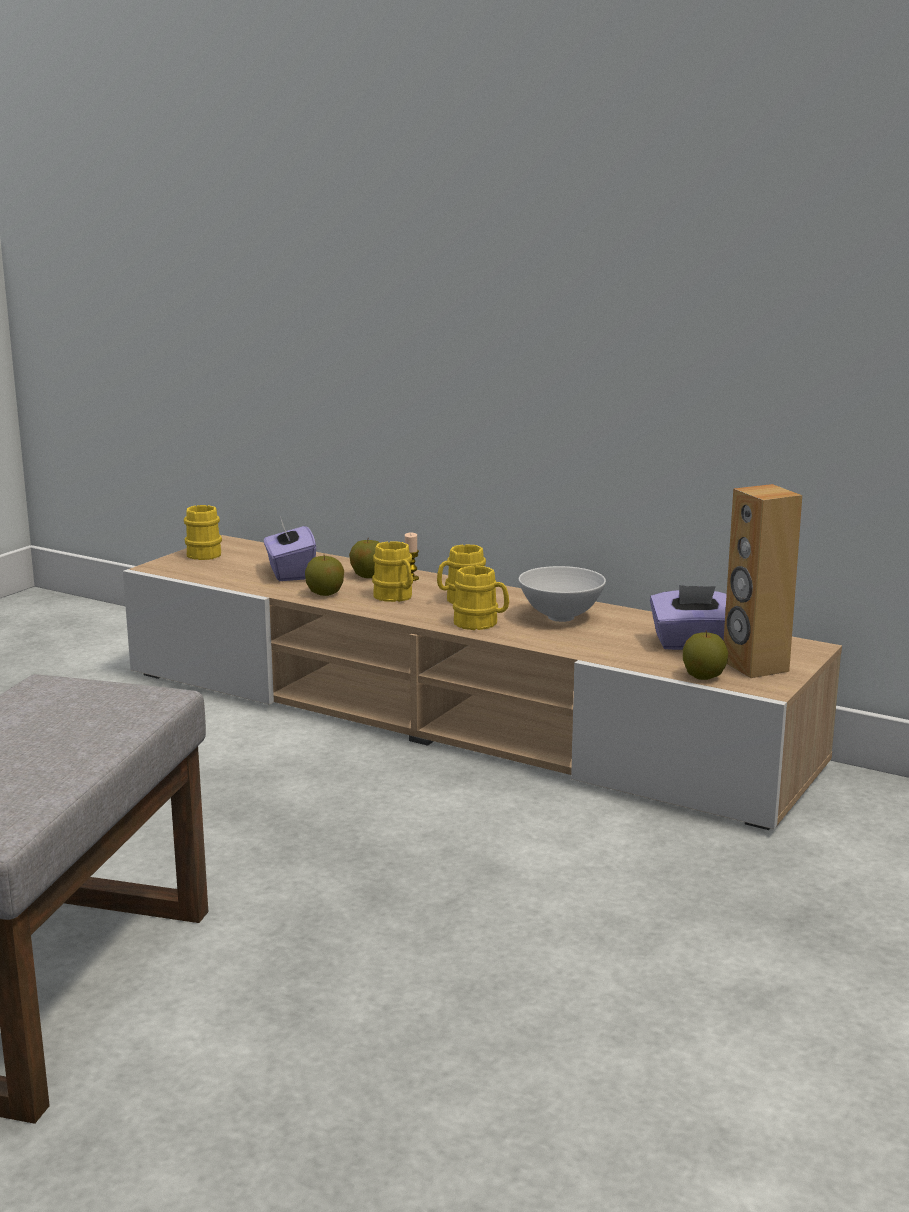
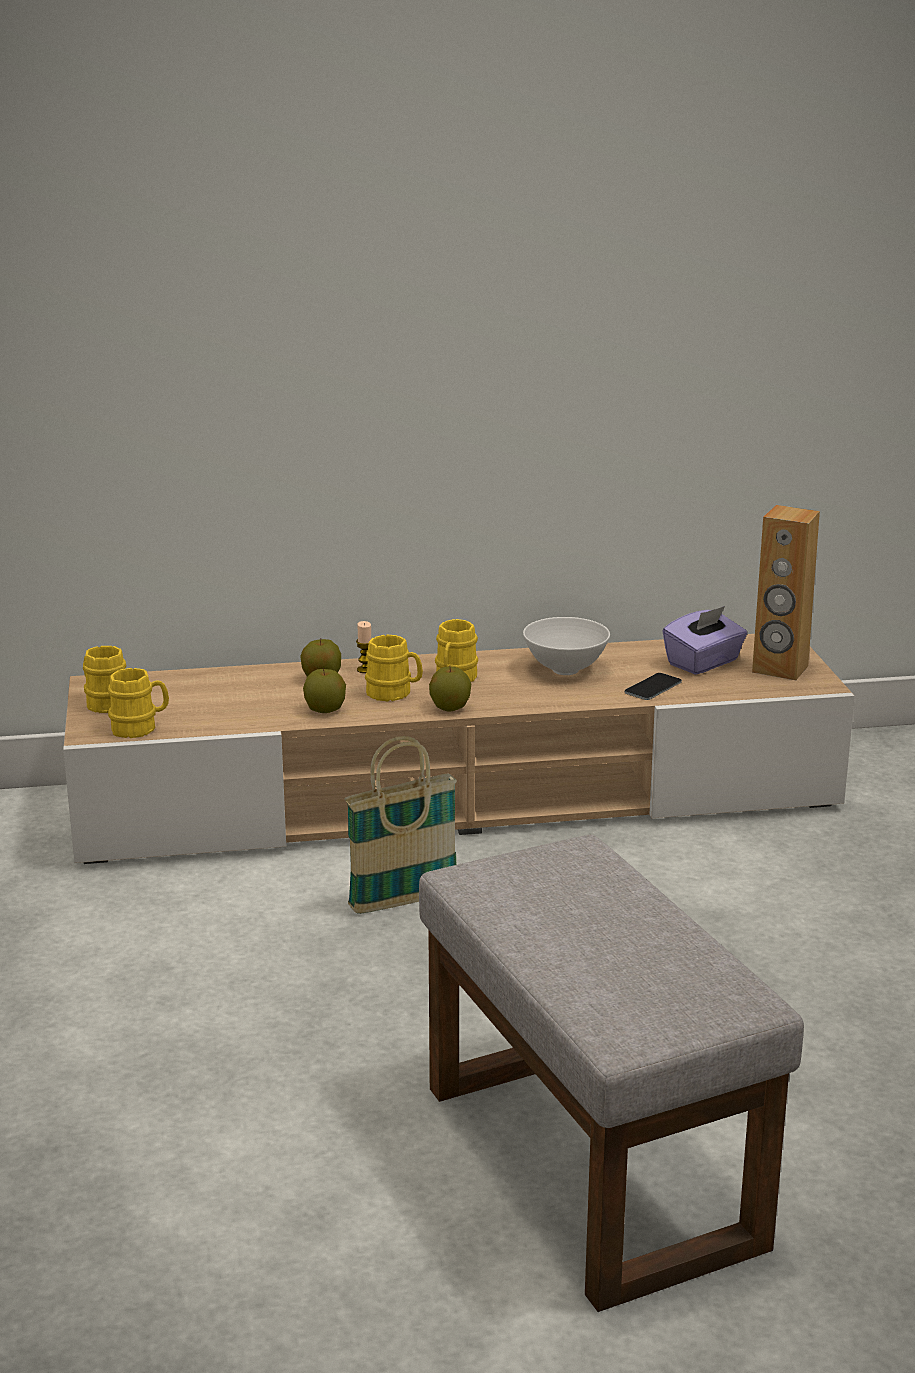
camera: 40 degrees left, 5 degrees up
(283, 768) = (403, 901): none -> basket
(290, 573) = (242, 698): purple tissue box -> none
(481, 624) = (519, 697): yellow mug -> yellow mug (140, 728)
(605, 647) = (653, 687): none -> phone
(703, 677) = (766, 690): apple -> apple (450, 708)

